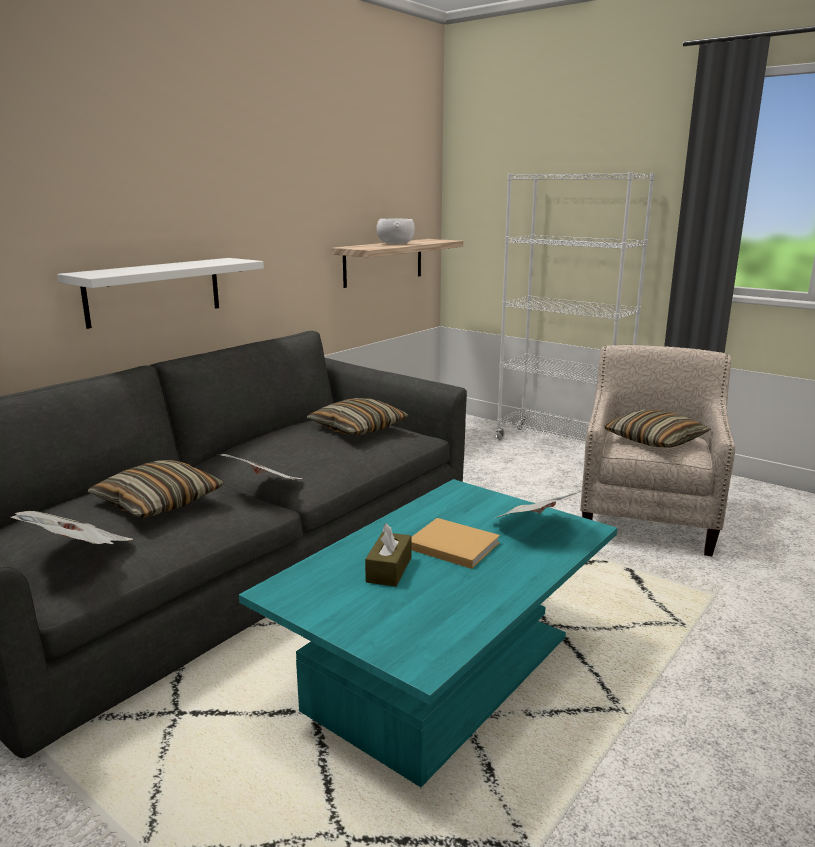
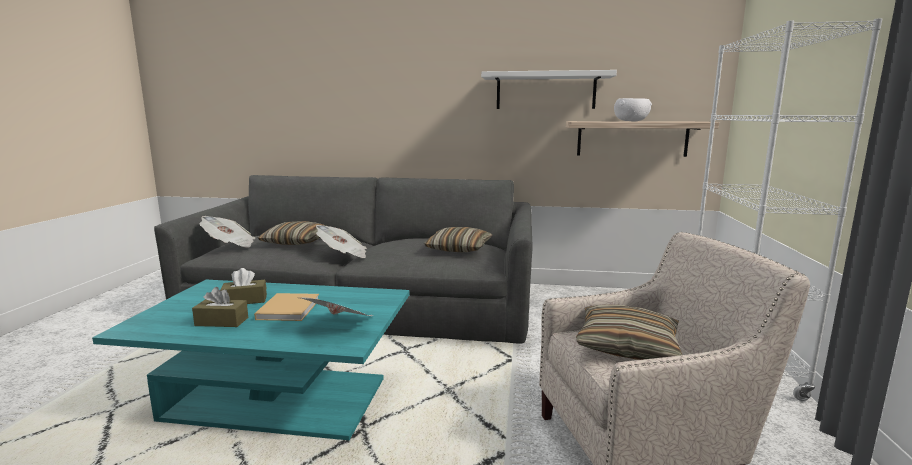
camera: 60 degrees right, 5 degrees down
(154, 291) = (406, 137): white shelf -> white shelf (545, 91)
(458, 590) = (221, 321): none -> brown tissue box

